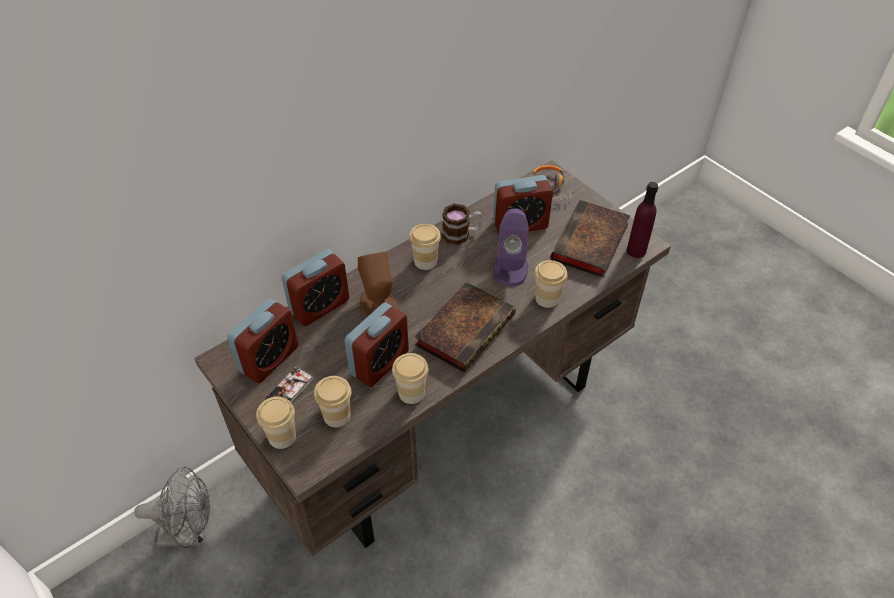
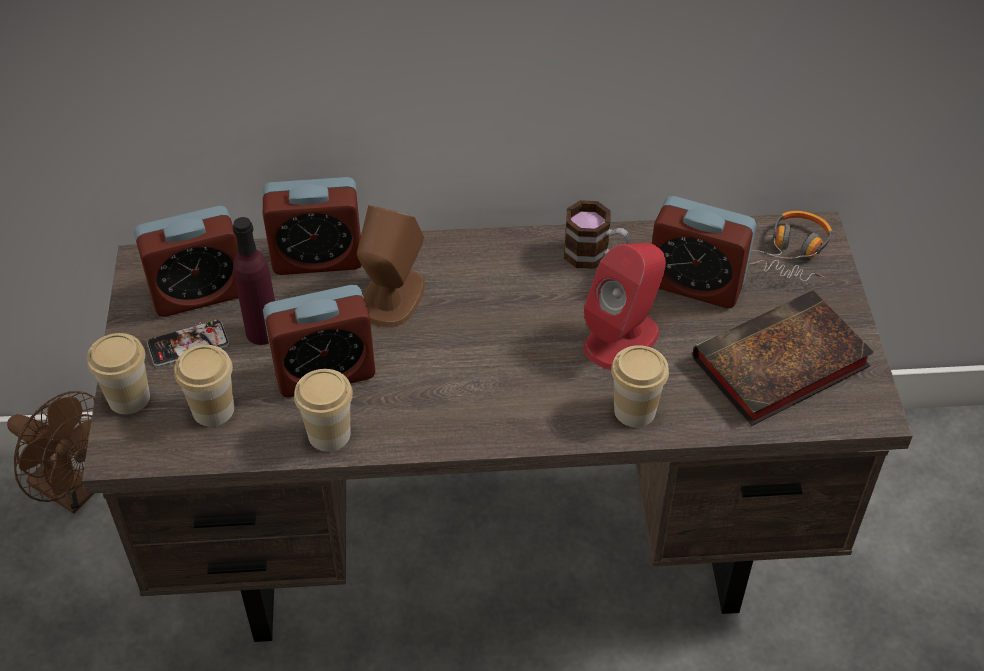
camera: 35 degrees right, 0 degrees up
(190, 533) = (74, 491): grey fan -> brown fan
(425, 261) = (509, 268): cup -> none
(466, 328) = (479, 389): book -> none
(510, 267) = (622, 338): purple speaker -> red speaker
(636, 250) = (845, 413): purple bottle -> purple bottle (263, 332)

